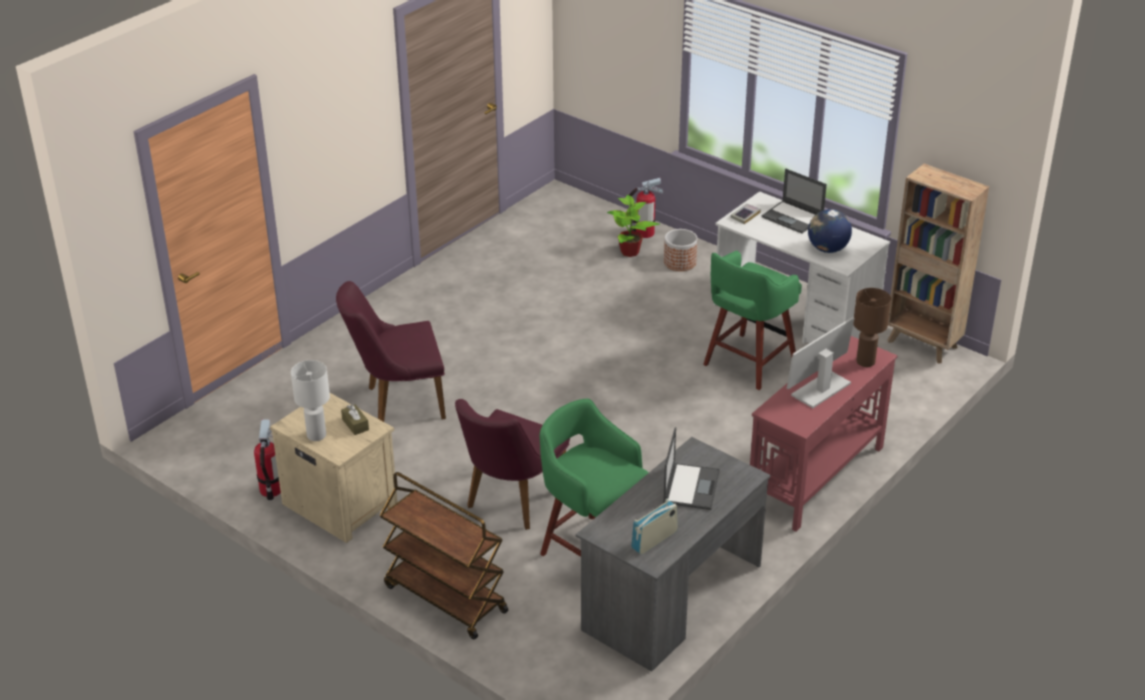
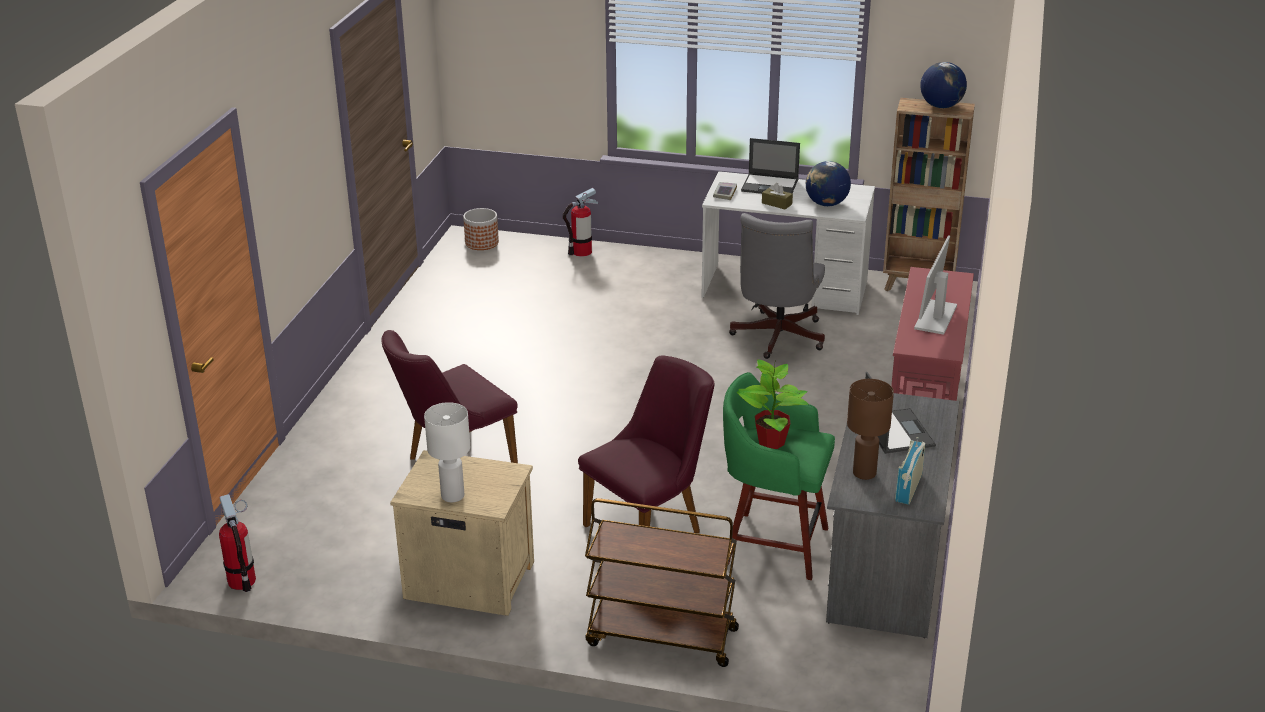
camera: 25 degrees left, 5 degrees down
(271, 490) = (378, 588): fire extinguisher -> fire extinguisher (242, 581)
(355, 424) = (487, 474): brown tissue box -> brown tissue box (776, 203)
(510, 503) = (652, 525): purple chair -> purple chair turned 135 degrees counterclockwise
(630, 252) = (581, 271): potted plant -> potted plant (772, 442)
(680, 262) = (638, 269): planter -> planter (482, 243)
(748, 363) = (776, 338): green stool -> grey office chair
(865, 362) = (952, 285): brown table lamp -> brown table lamp (864, 473)
(953, 182) = (941, 106): none -> globe

